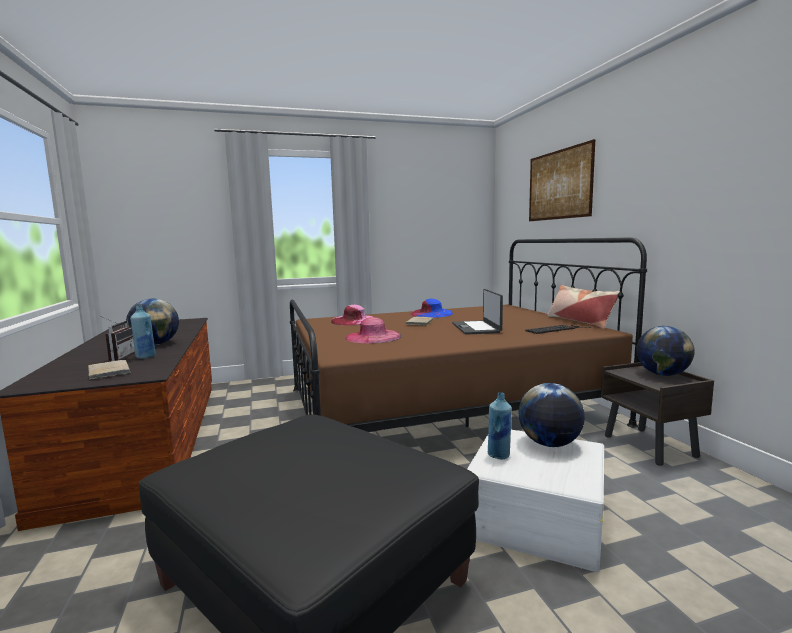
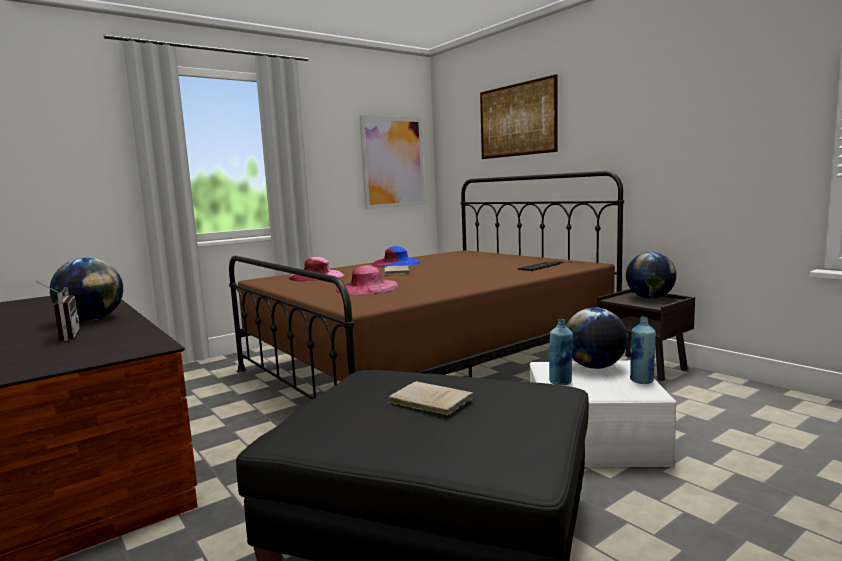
camera: 20 degrees left, 0 degrees up
(108, 371) = (83, 350): beige book -> beige book (429, 400)
(145, 357) = (106, 332): blue bottle -> blue bottle (641, 381)
(452, 223) = (393, 162): none -> picture
(476, 328) = (465, 271): laptop -> none
(580, 321) = (555, 258): pillow -> none

